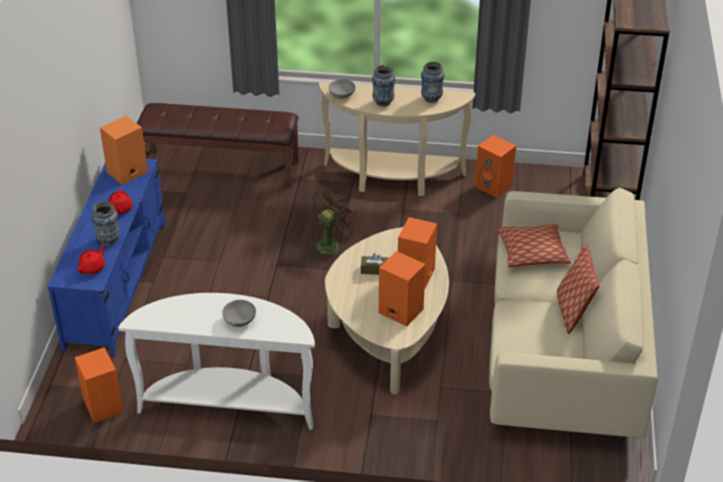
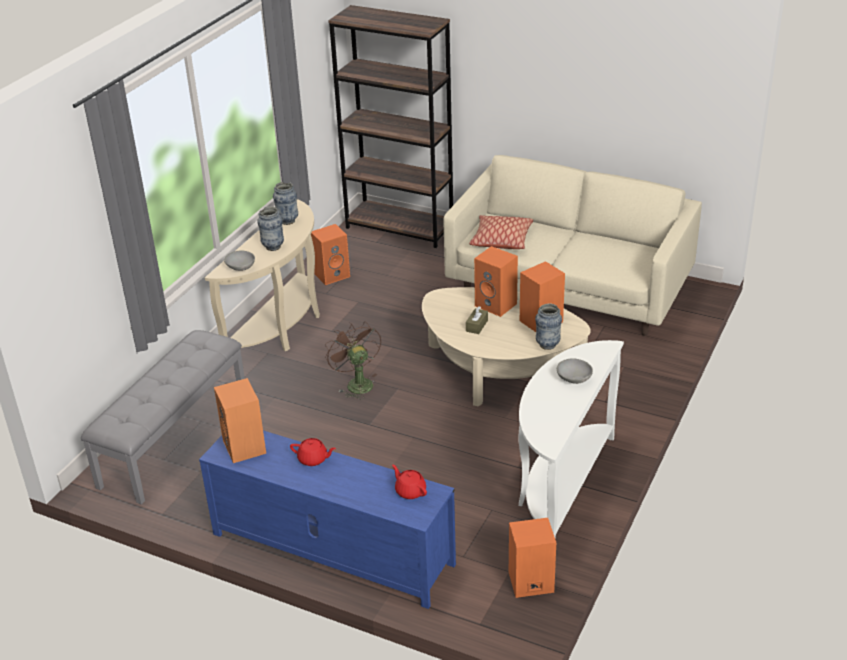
camera: 70 degrees left, 5 degrees down
(108, 241) = (367, 474): vase -> vase (547, 345)
(221, 167) = (174, 438): brown bench -> grey bench
(572, 311) = (583, 237): pillow -> none

